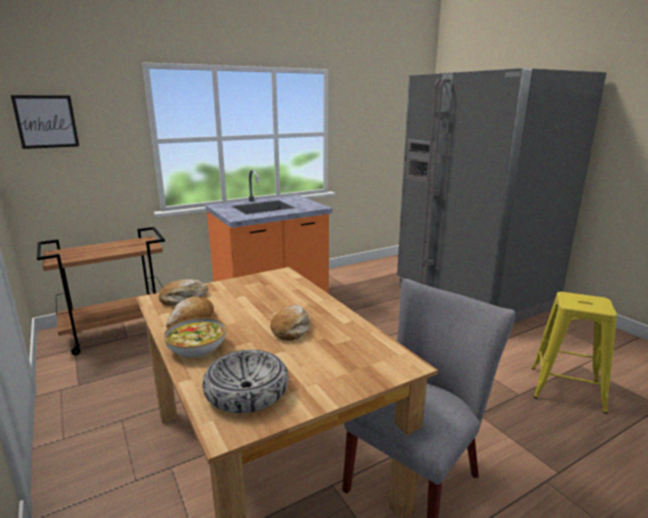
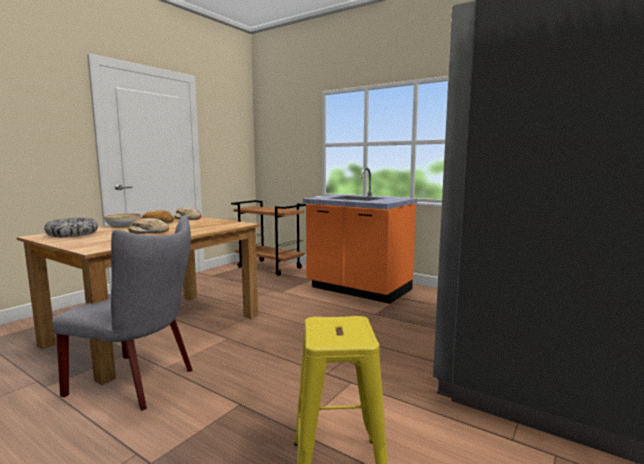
camera: 65 degrees right, 10 degrees down
(46, 121) = (274, 132): picture -> none

